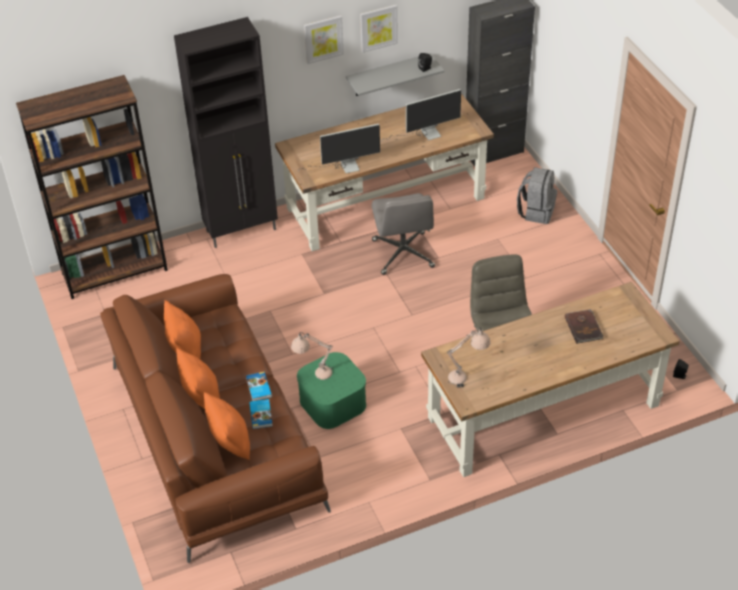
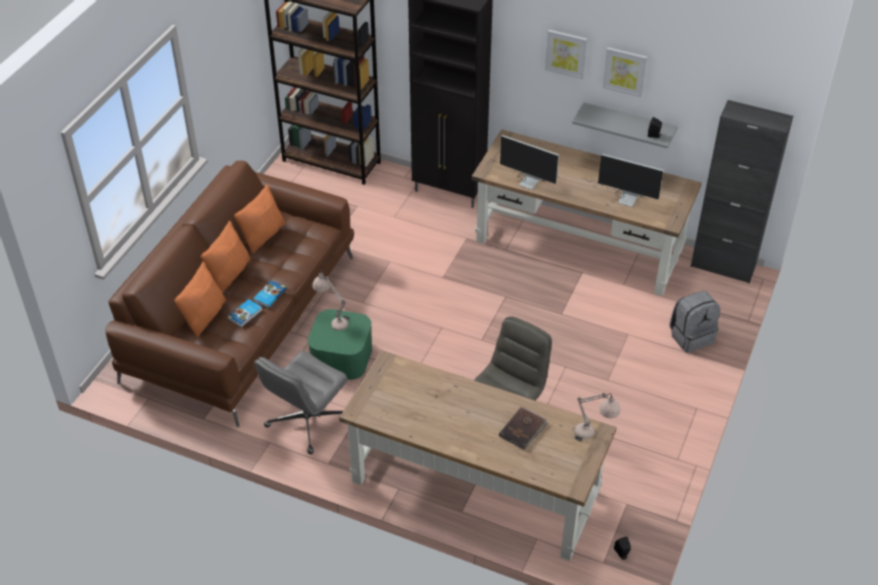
camera: 45 degrees right, 0 degrees up
(403, 254) = (538, 292): grey office chair -> grey office chair (306, 422)
(467, 376) = (386, 393): beige table lamp -> beige table lamp (593, 436)

